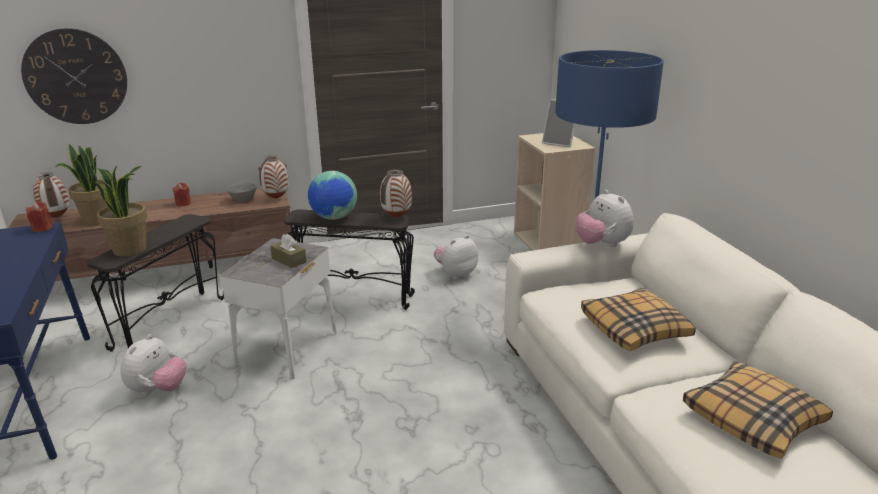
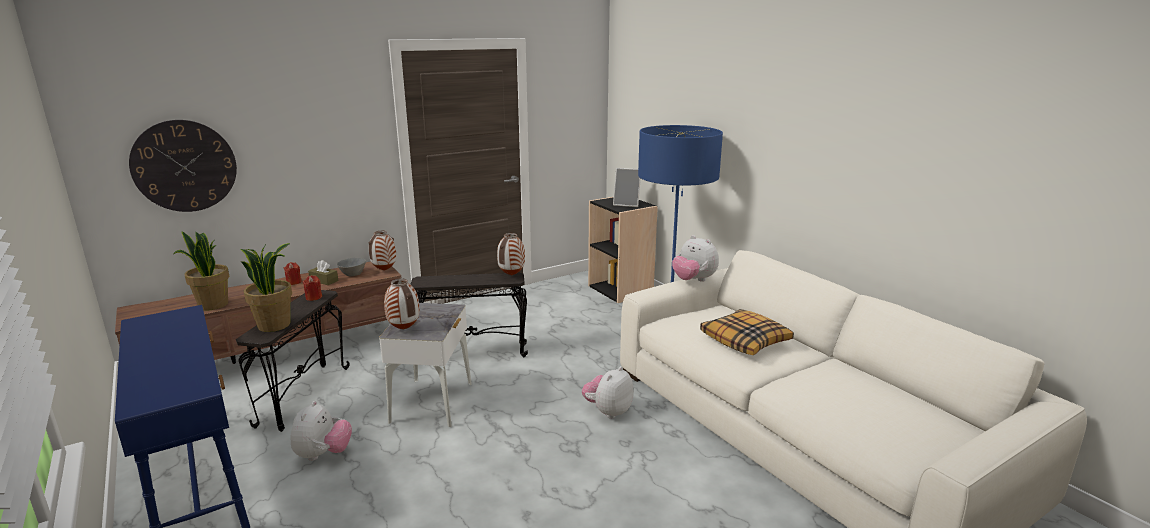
camera: 15 degrees left, 5 degrees down
(42, 228) = (187, 311): red candle -> red candle (314, 297)
(56, 217) = (165, 306): vase -> vase (403, 329)
(289, 260) = (436, 318): brown tissue box -> brown tissue box (324, 281)
(334, 217) = (455, 280): globe -> none
(455, 274) = (554, 323): plush toy -> plush toy (608, 411)
(549, 242) = (621, 290): beige bookcase -> black bookcase
(753, 419) = (859, 390): pillow -> none

